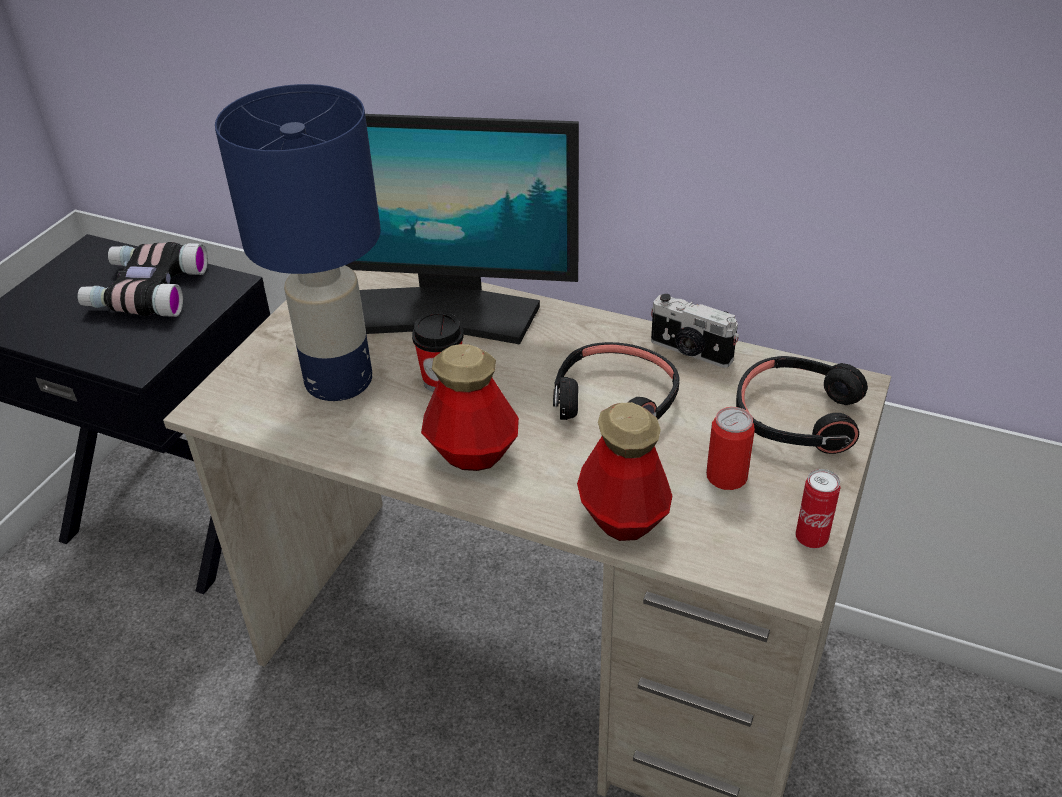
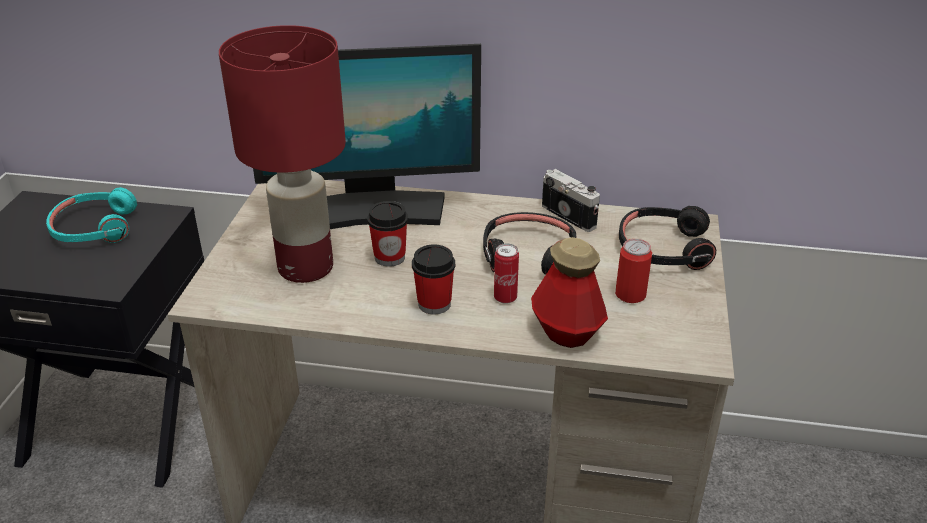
camera: 15 degrees left, 5 degrees down
(145, 290) = (94, 228): binoculars -> turquoise headphones
(339, 382) = (306, 268): blue table lamp -> red table lamp
(472, 453) = (434, 304): bottle -> cup
(690, 352) = (570, 215): camera -> camera turned 150 degrees counterclockwise
(811, 538) = (706, 326): can -> can (505, 298)

